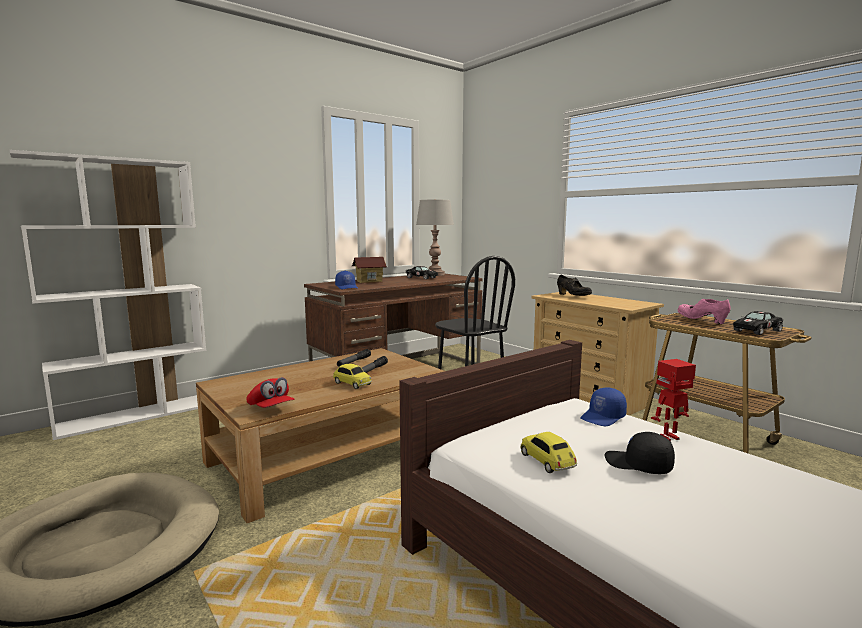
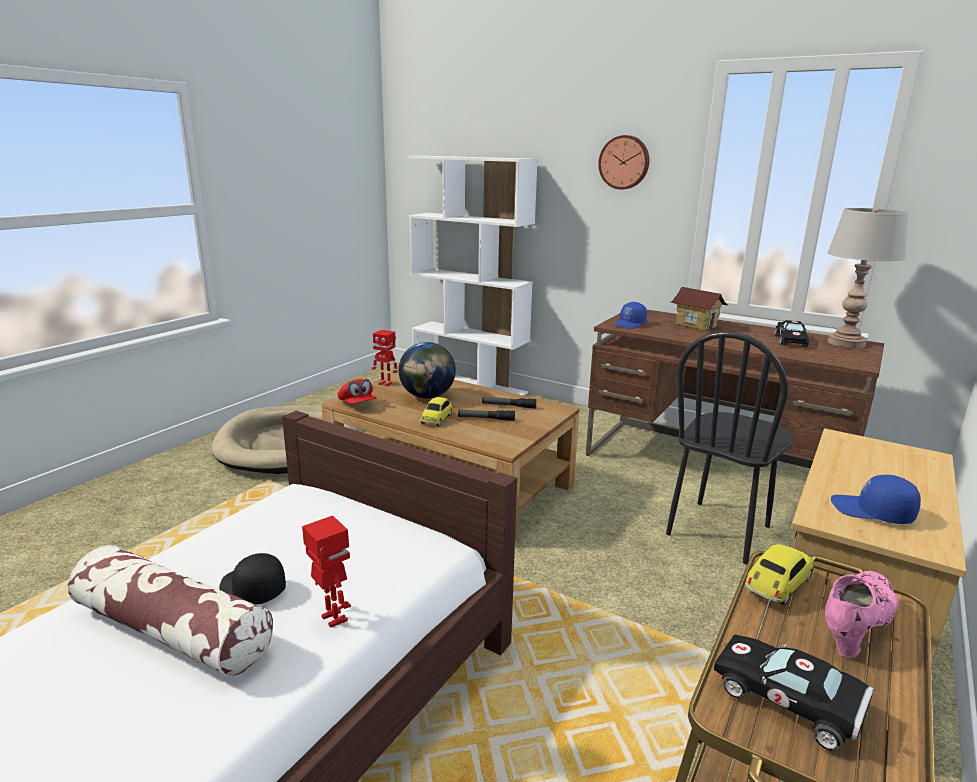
camera: 70 degrees right, 10 degrees up
(229, 393) = (385, 383): none -> toy robot
(266, 172) = (624, 162): none -> wall clock
(271, 408) = (357, 404): red cap -> red cap turned 60 degrees counterclockwise
(294, 381) = (427, 396): none -> globe
(547, 462) = (257, 534): toy car -> toy car (777, 585)
(573, 296) = (884, 463): black shoe -> none
(603, 417) = (390, 568): blue cap -> blue cap (872, 512)
(638, 465) = (251, 589): black cap -> black cap turned 75 degrees counterclockwise
(706, 498) = (172, 631): none -> pillow

